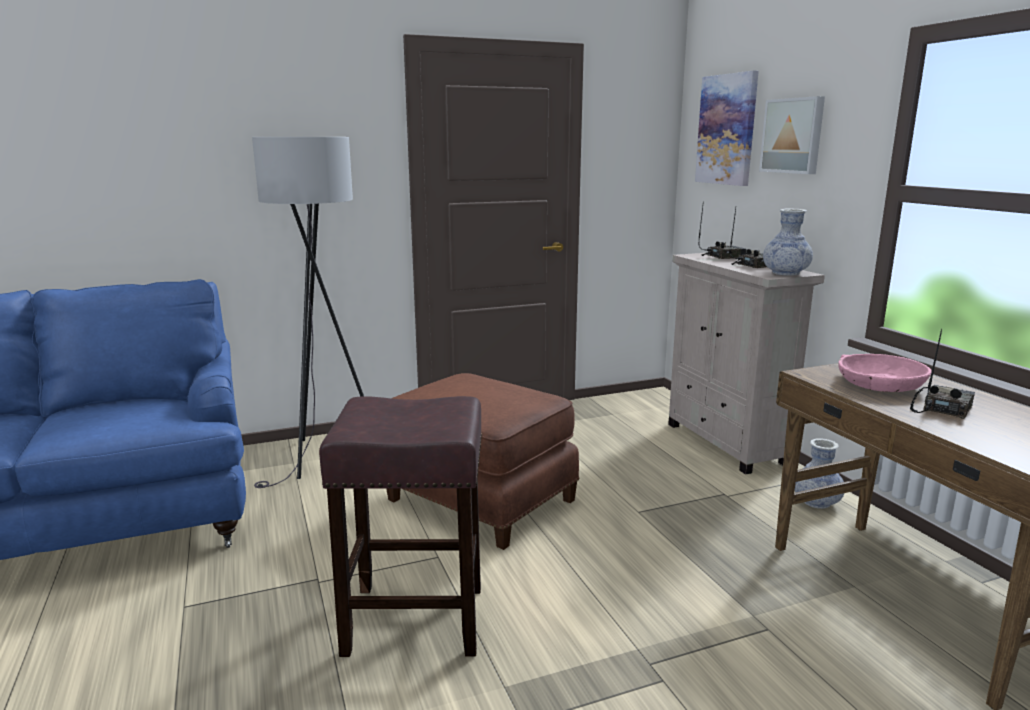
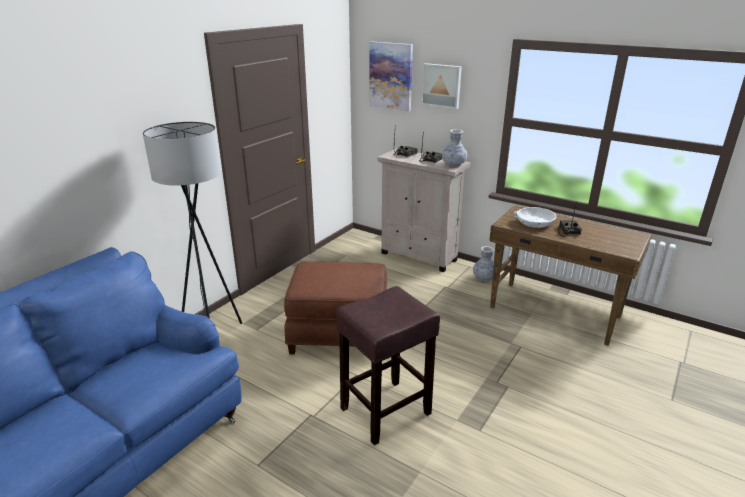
camera: 35 degrees left, 10 degrees up
(879, 384) = (534, 223): pink bowl -> white bowl

